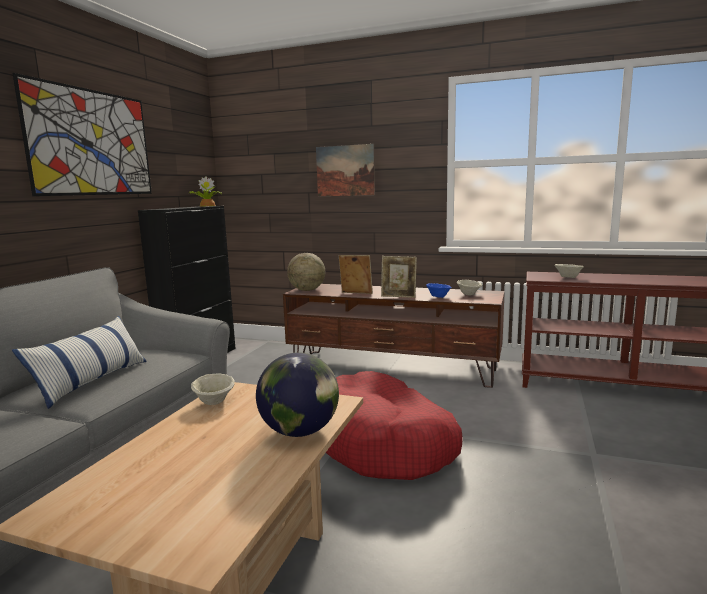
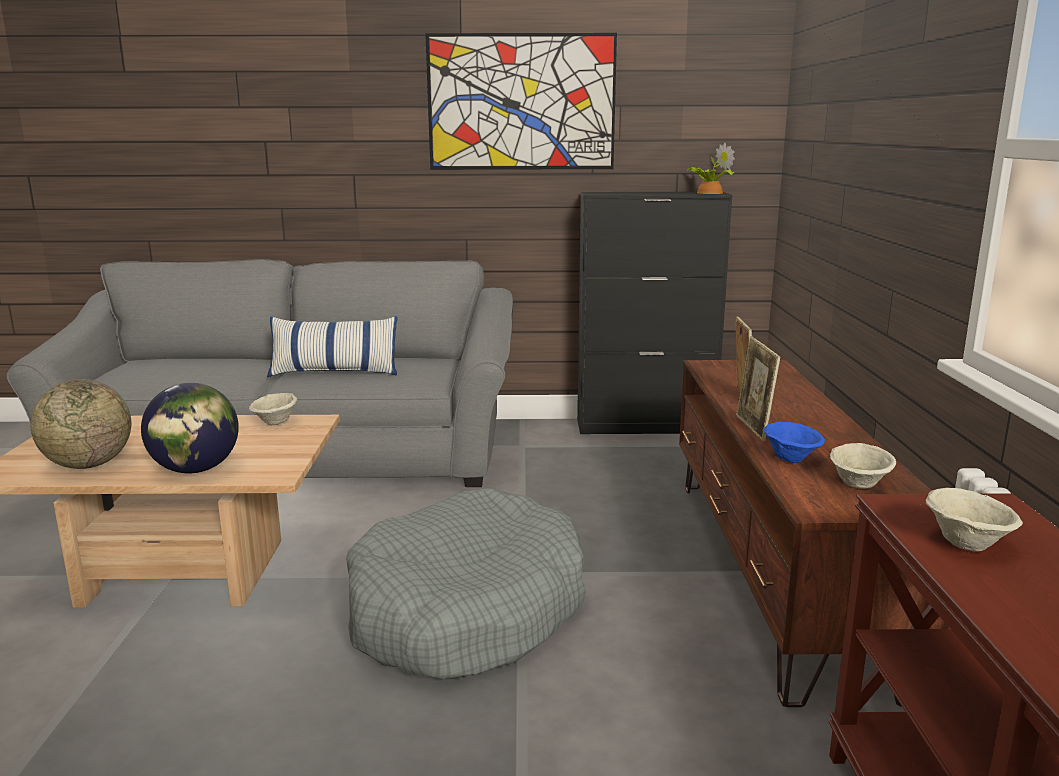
camera: 70 degrees right, 5 degrees up
(307, 290) = (726, 367): globe -> globe (88, 465)
(345, 170) = (879, 145): picture -> none
(384, 442) = (466, 611): red dog bed -> grey dog bed

